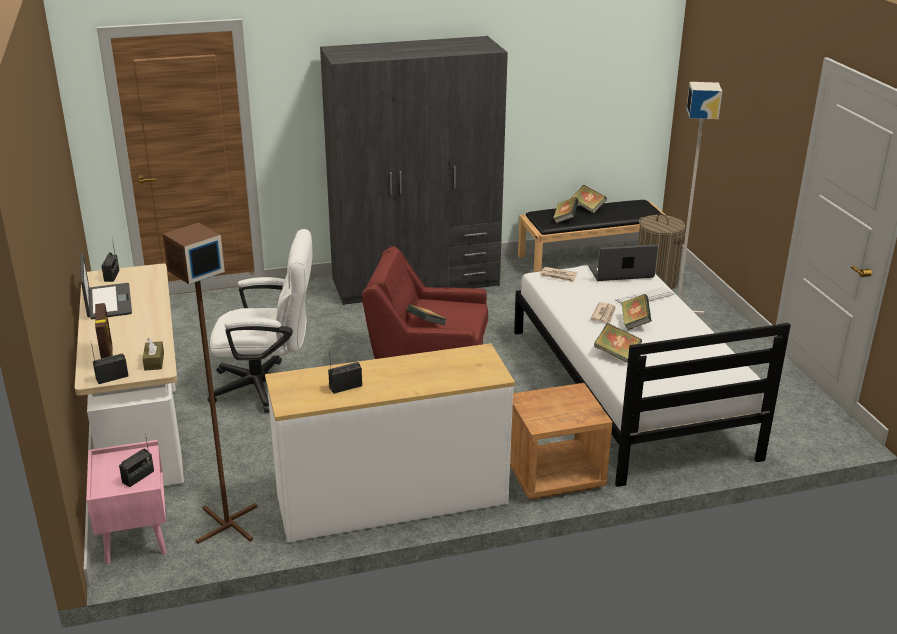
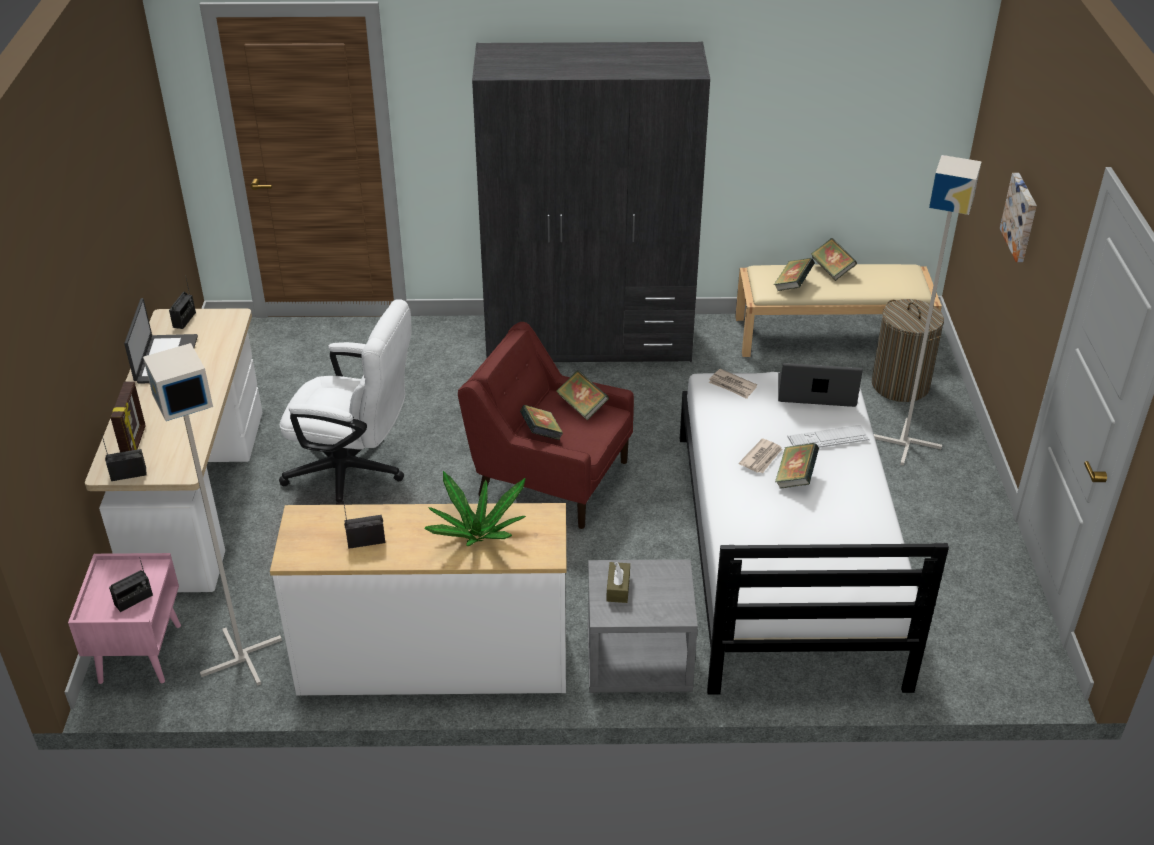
camera: 15 degrees right, 10 degrees up
(154, 361) = (181, 458): brown tissue box -> brown tissue box (618, 588)
(226, 524) = (240, 656): brown floor lamp -> grey floor lamp
(433, 370) = (478, 534): none -> potted plant
(553, 475) = (637, 662): brown nightstand -> grey nightstand
(593, 258) = (832, 335): black bench -> beige bench
(616, 354) = (747, 525): book -> book (582, 406)
(739, 130) = (1021, 217): none -> picture

